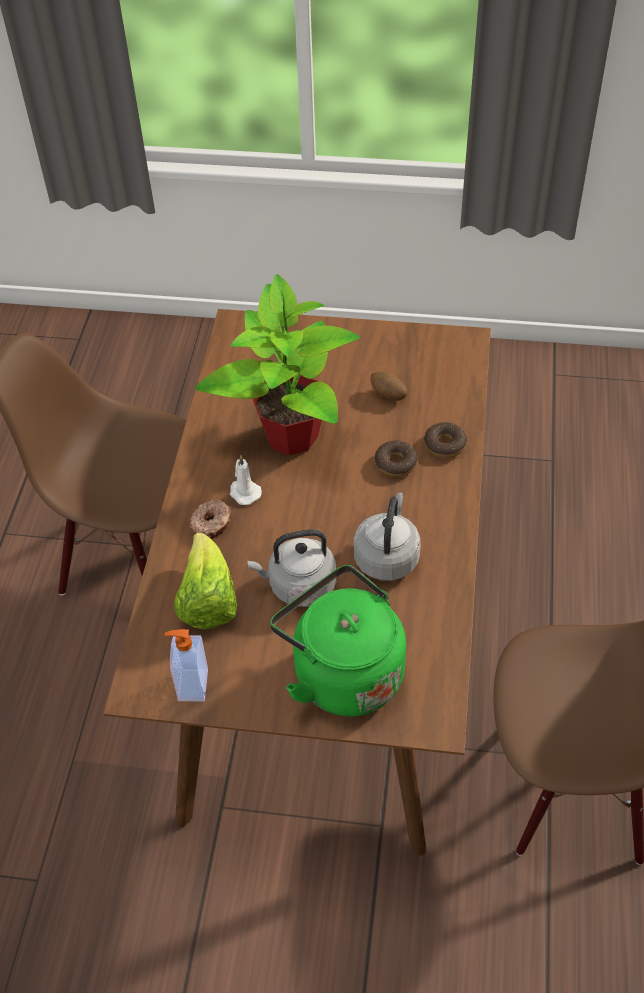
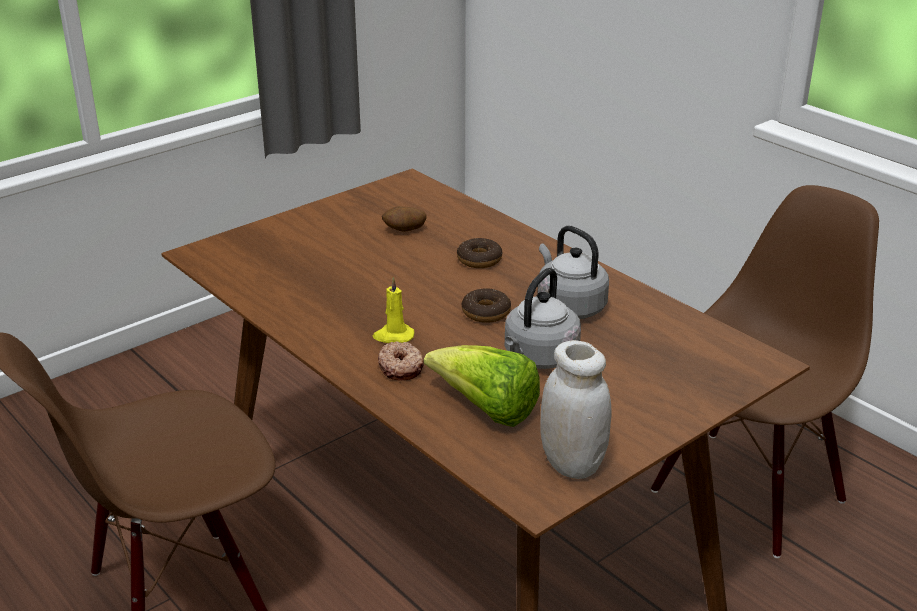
camera: 50 degrees left, 20 degrees down
(191, 685) = (572, 464): soap dispenser -> white jar
(244, 492) = (393, 336): white candle -> yellow candle
(290, 434) = (368, 286): potted plant -> none
(342, 672) = (660, 380): green kettle -> none
(445, 445) = (495, 234): donut -> donut (486, 312)

